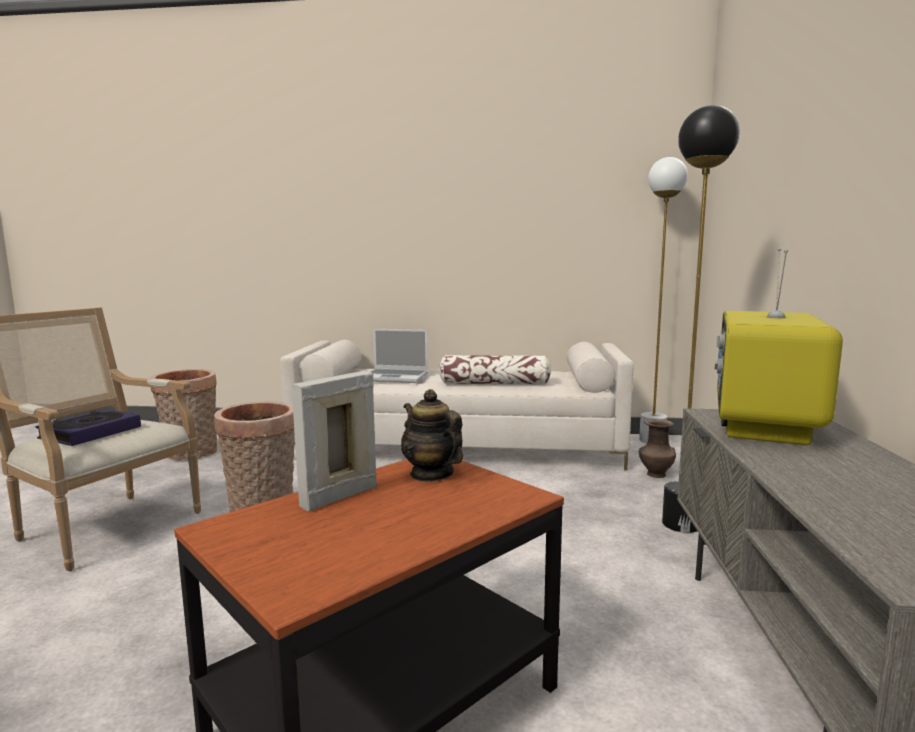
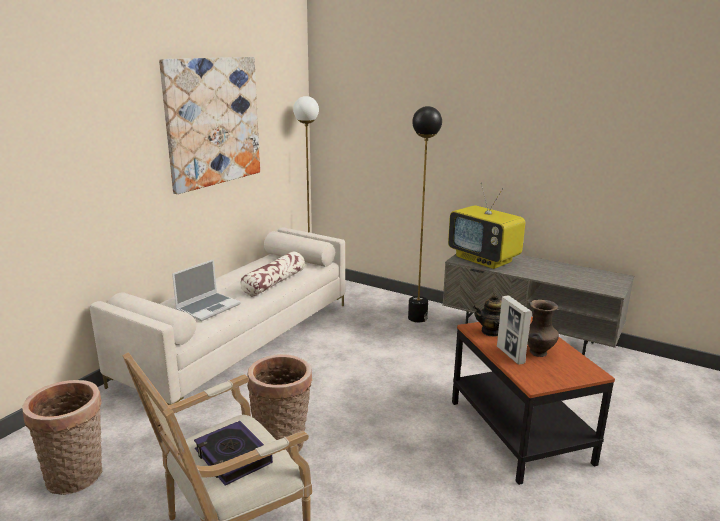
camera: 65 degrees left, 10 degrees up
(504, 185) = (213, 122): none -> picture
(655, 474) = (357, 301): brown vase -> brown vase (538, 353)

